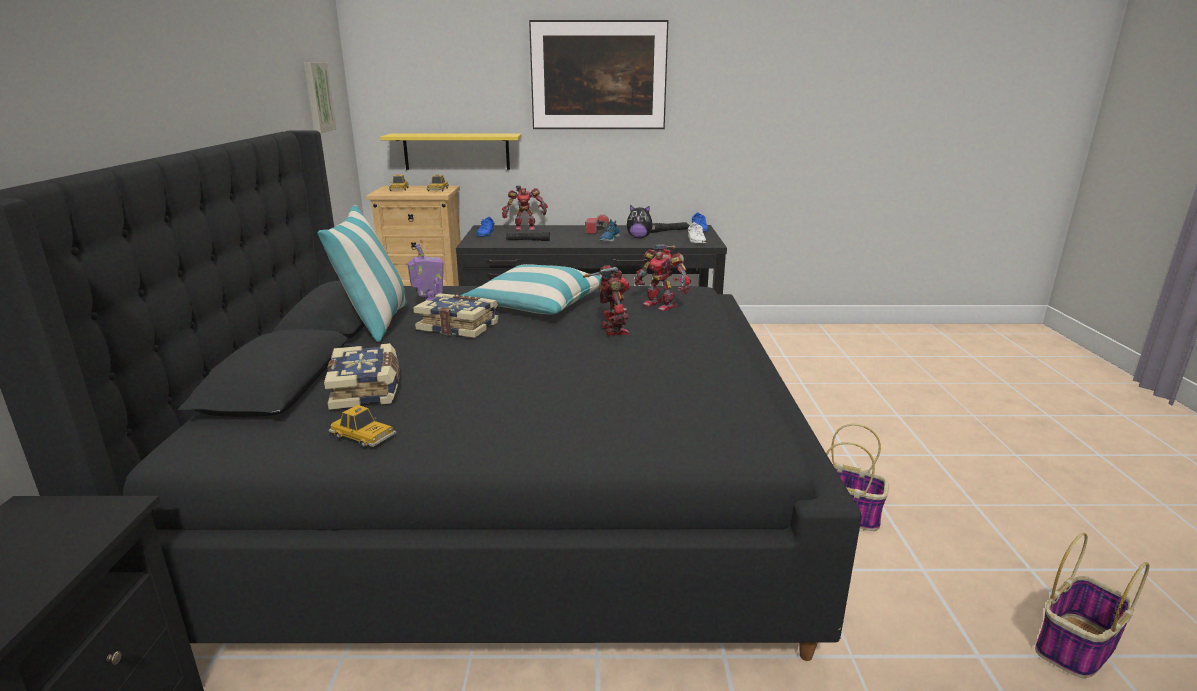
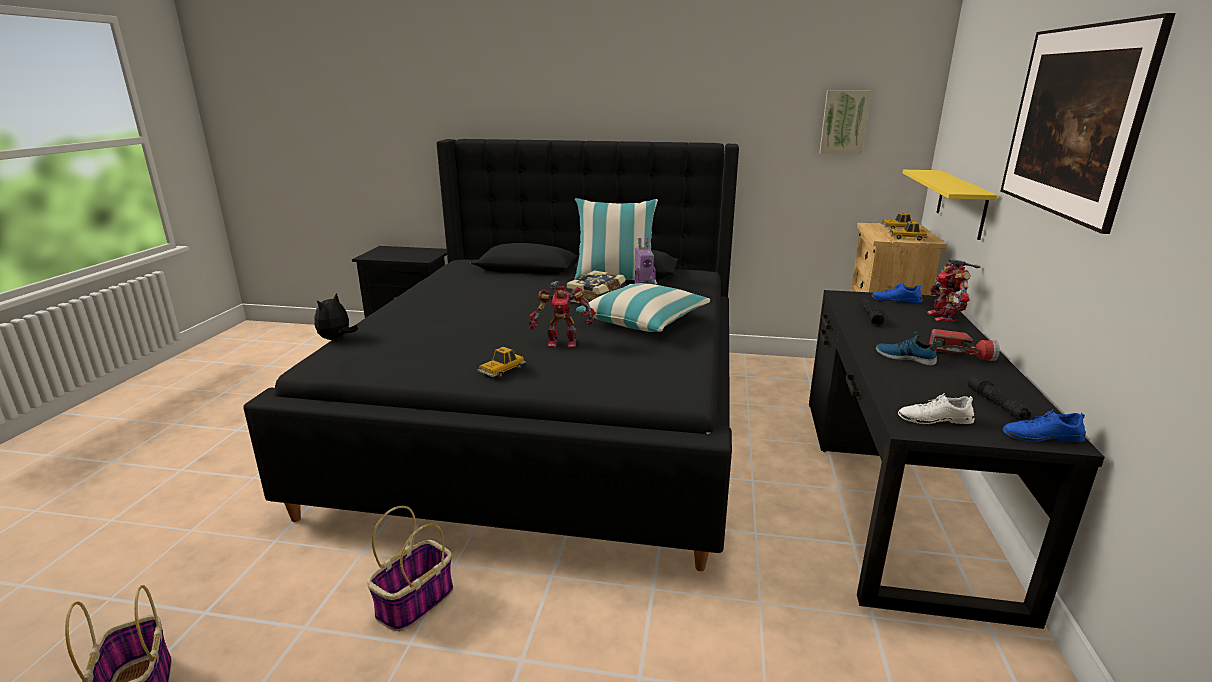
camera: 100 degrees right, 0 degrees up
(363, 437) = (444, 283): toy car -> toy car (502, 370)
(367, 389) = (501, 282): book -> none
(639, 237) = (928, 378): plush toy -> plush toy (336, 339)
(661, 305) = (625, 368): toy robot -> none

